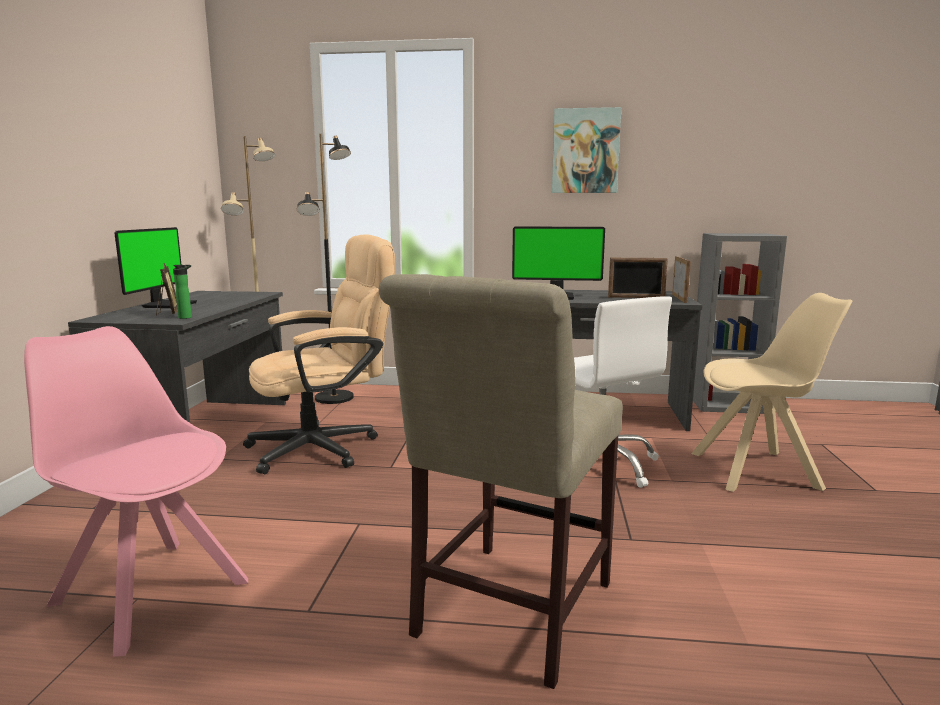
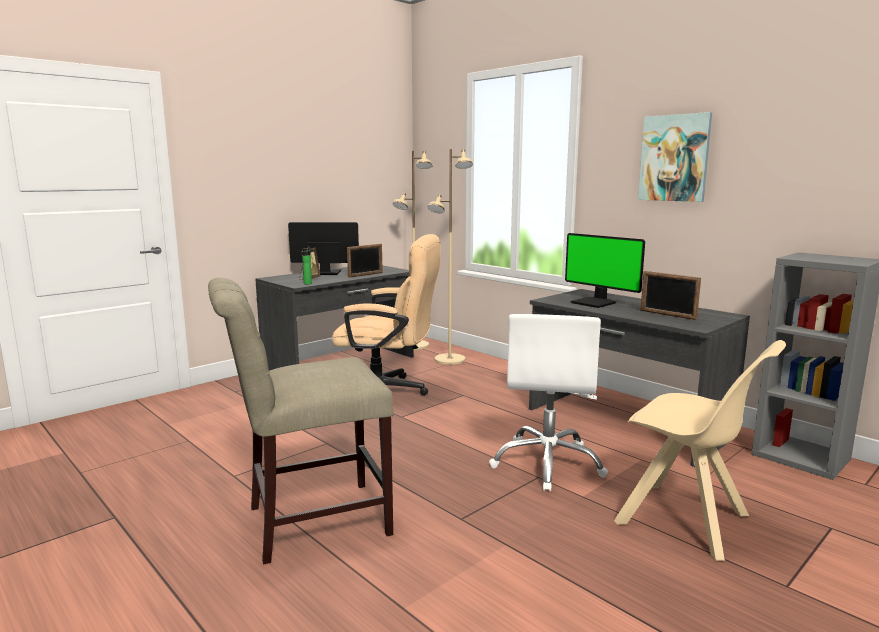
camera: 40 degrees right, 0 degrees up
(148, 590) = (196, 439): pink chair -> none
(168, 305) = (326, 273): monitor -> monitor turned 135 degrees counterclockwise
(334, 398) = (449, 360): black floor lamp -> beige floor lamp
(679, 298) = (709, 323): picture frame -> picture frame (365, 275)

